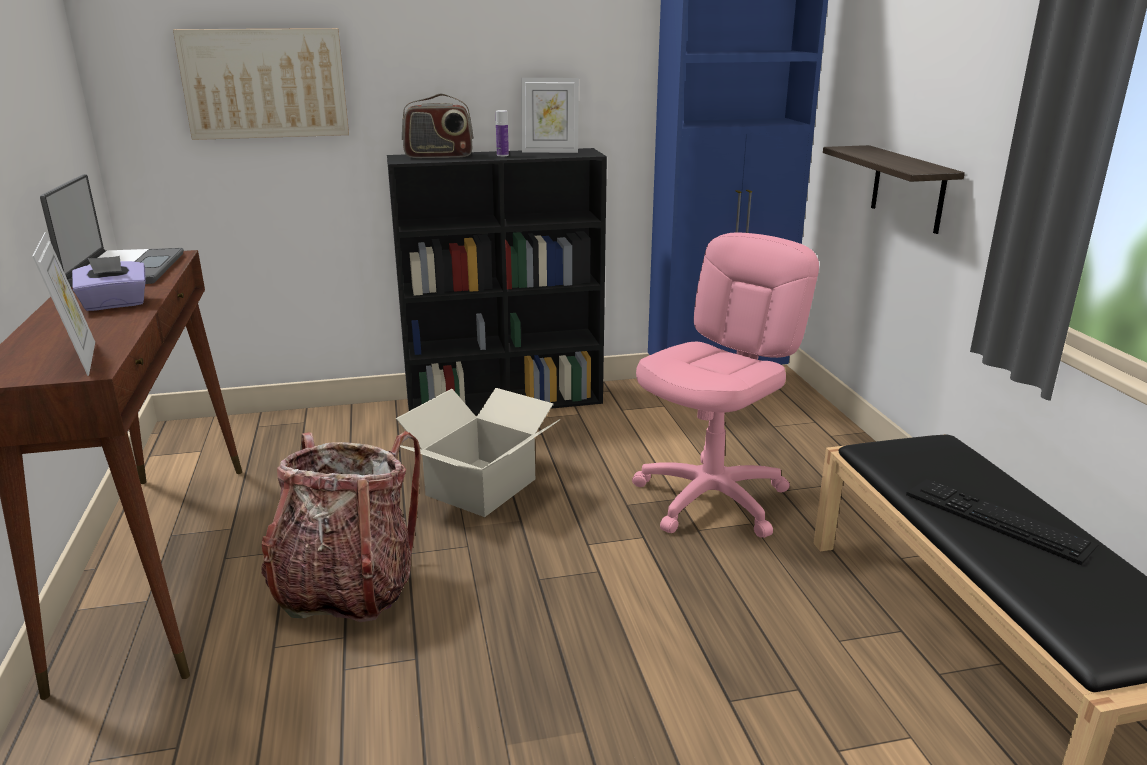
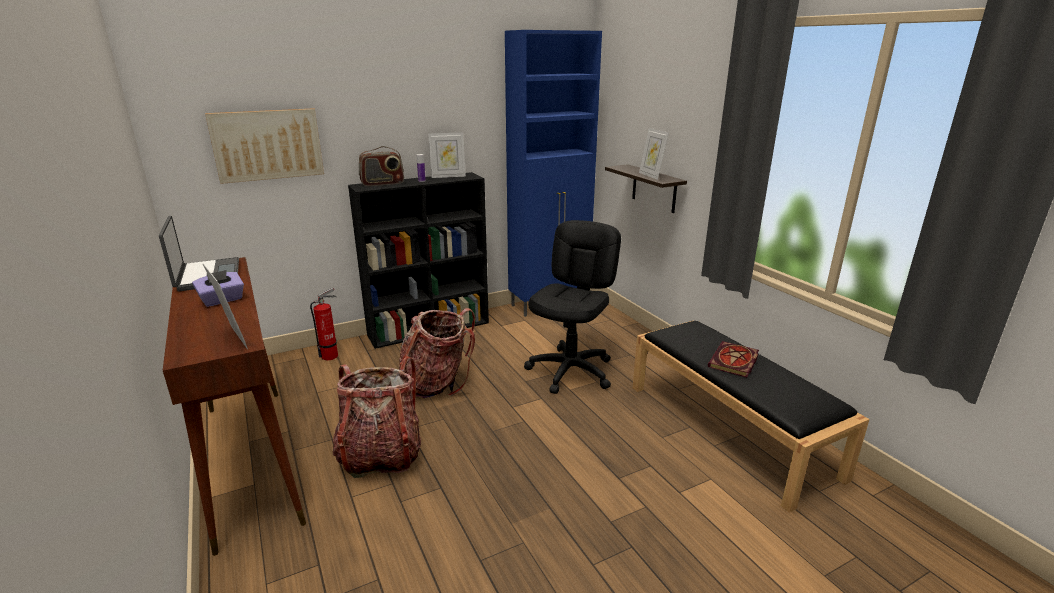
camera: 15 degrees left, 0 degrees up
(343, 424) = (332, 355): none -> fire extinguisher
(482, 487) = (437, 383): cardboard box -> backpack
(712, 499) = (571, 371): pink office chair -> black office chair
(899, 162) = (651, 176): none -> picture frame
(997, 519) = (734, 362): keyboard -> book

